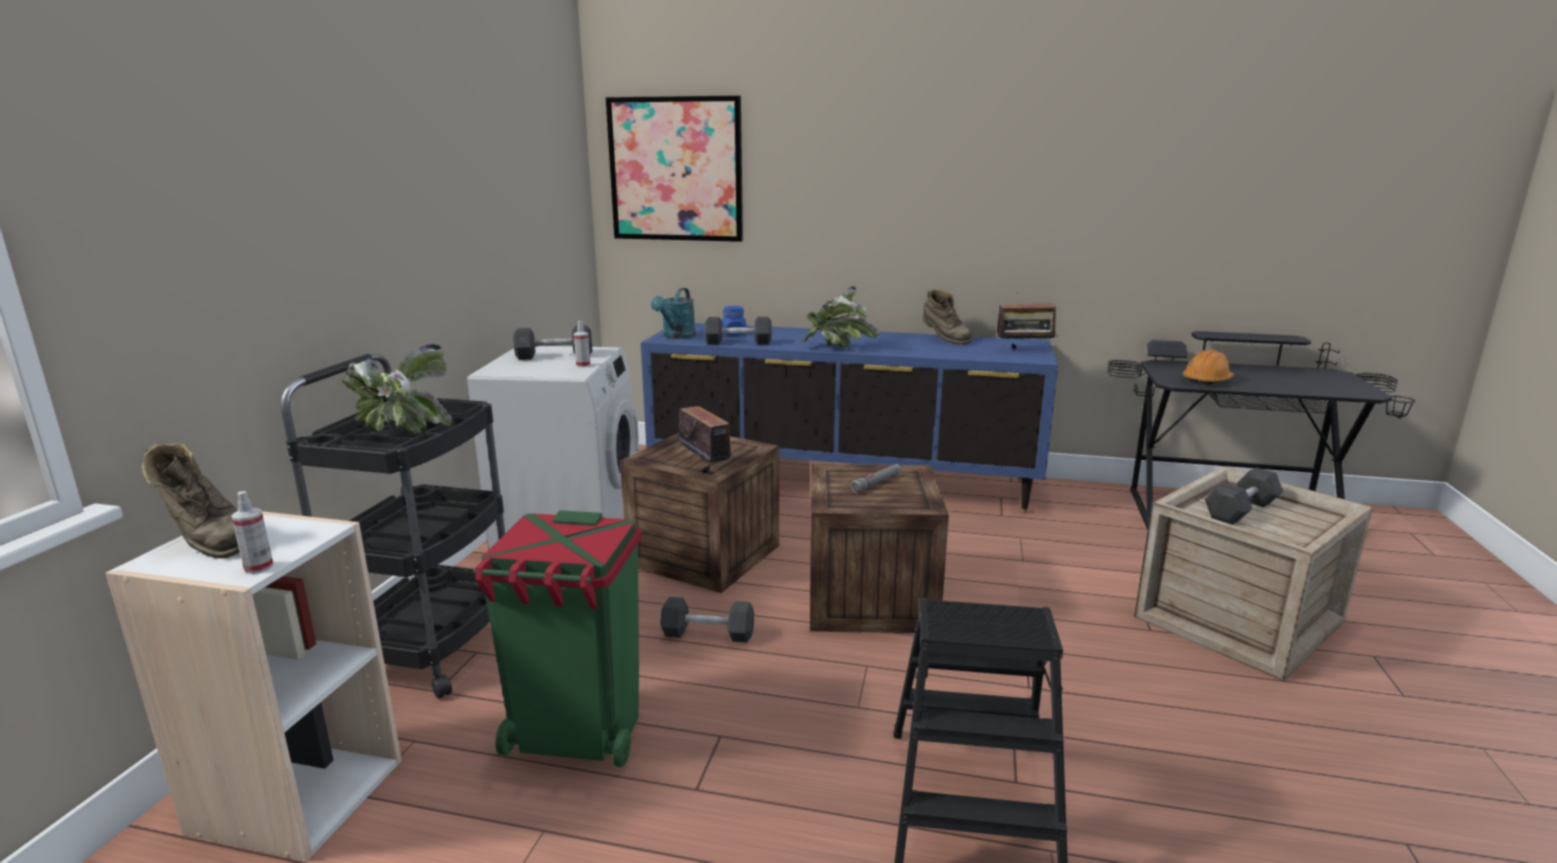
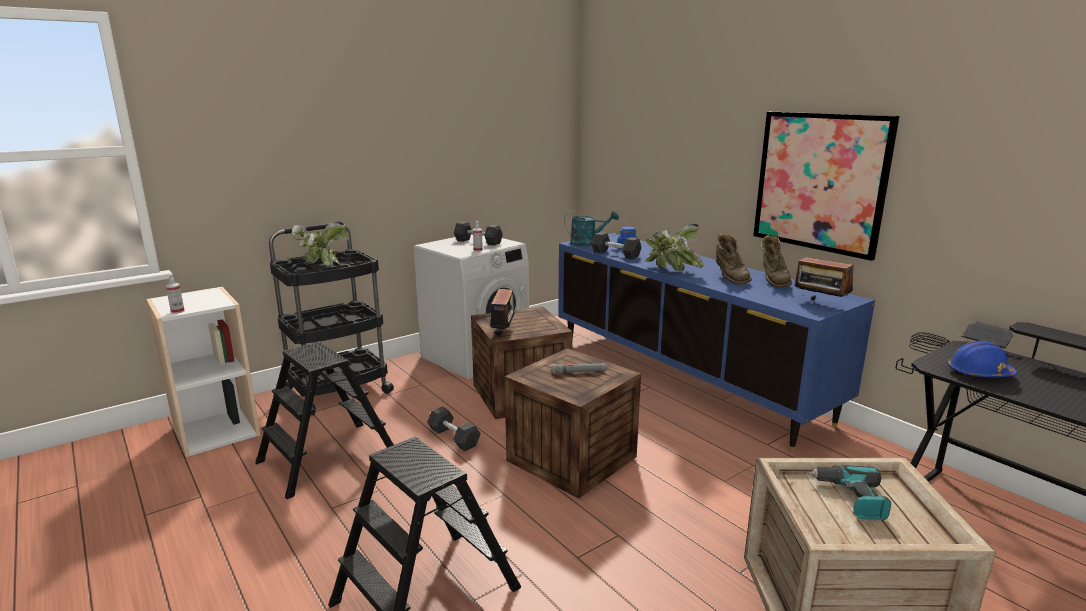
camera: 40 degrees right, 0 degrees up
(208, 542) = (187, 297): brown boot -> brown boot (729, 278)
(578, 735) = (328, 458): green trash can -> black step ladder
(676, 169) = (622, 122): picture -> picture (820, 182)
(676, 336) = (588, 243): turquoise watering can -> turquoise watering can turned 150 degrees counterclockwise
(1207, 381) = (979, 374): orange hard hat -> blue hard hat
(1241, 510) = (851, 498): grey dumbbell -> power drill

